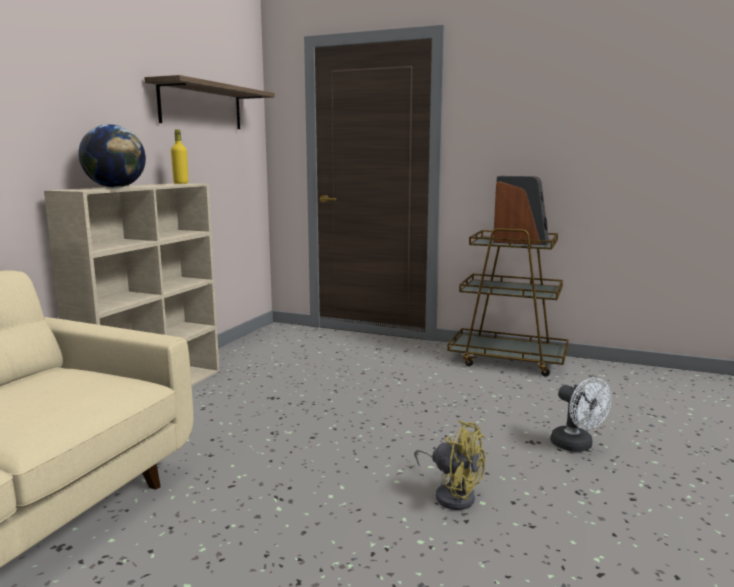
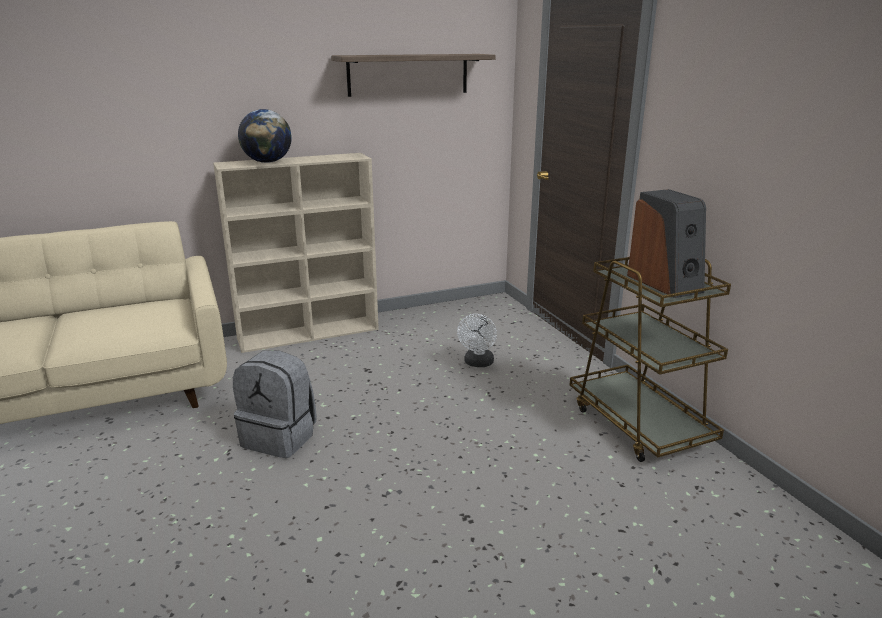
camera: 45 degrees right, 10 degrees up
(181, 183) = (353, 155): yellow bottle -> none
(303, 466) = (280, 437): none -> grey backpack
(452, 494) = (315, 518): yellow fan -> none
(577, 446) = (494, 547): white fan -> white fan (478, 363)

